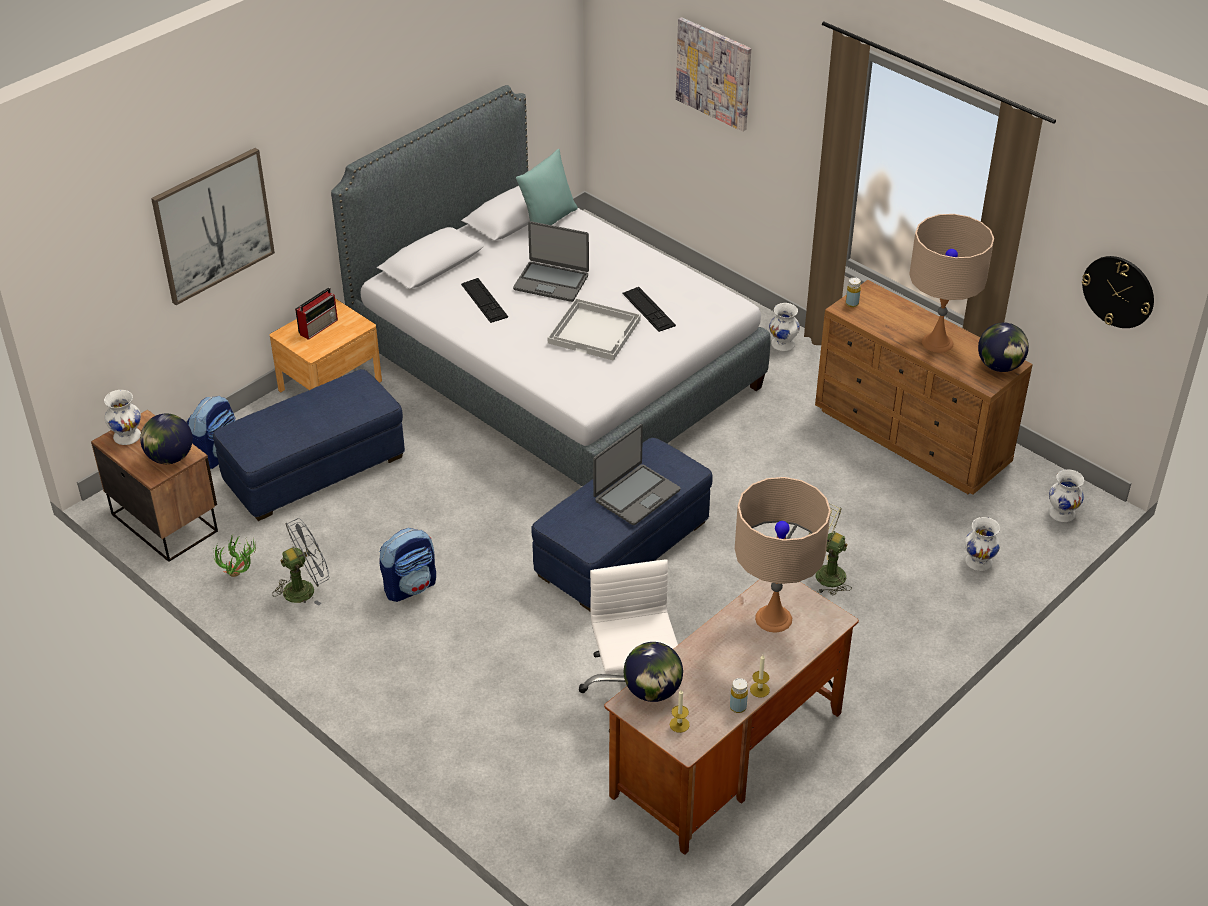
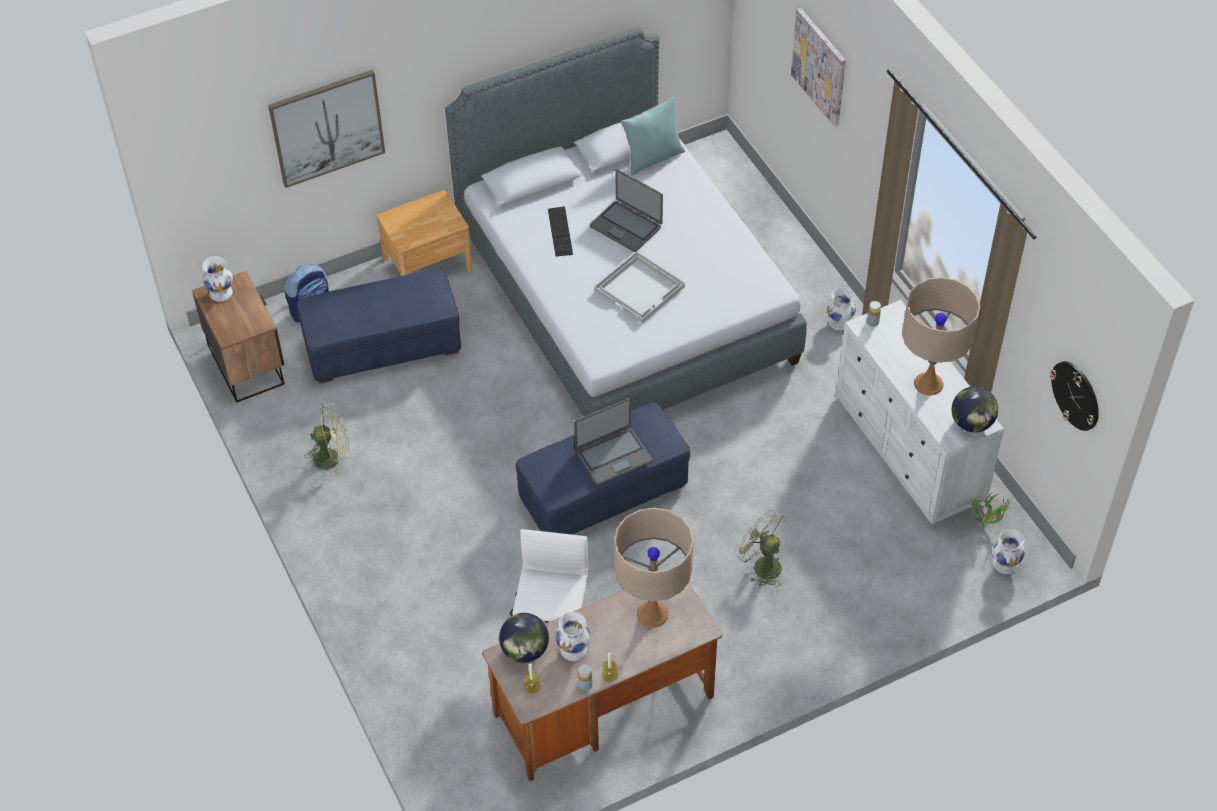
camera: 20 degrees right, 10 degrees up
(170, 458) = (247, 323): globe -> none
(240, 577) = (286, 432): potted plant -> potted plant (987, 525)
(305, 588) = (332, 457): grey fan -> green fan
(319, 326) = (420, 217): radio -> none
(410, 586) = (416, 479): backpack -> none
(648, 309) = (698, 277): keyboard -> none
(912, 437) = (910, 450): brown dresser -> white dresser
(979, 562) = (904, 590): white vase -> white vase (574, 649)

